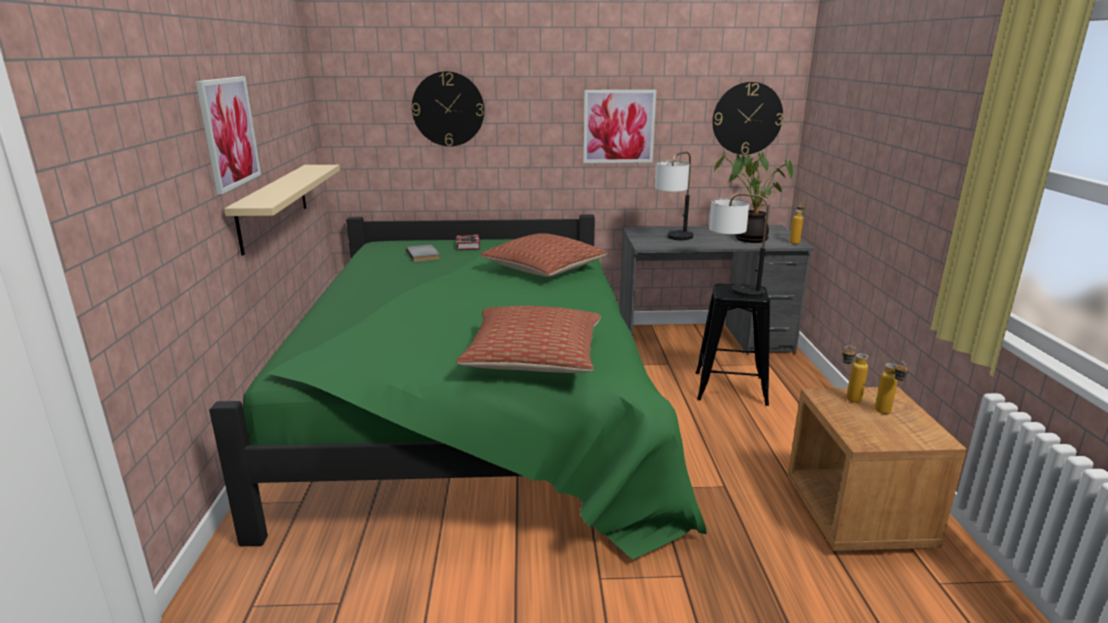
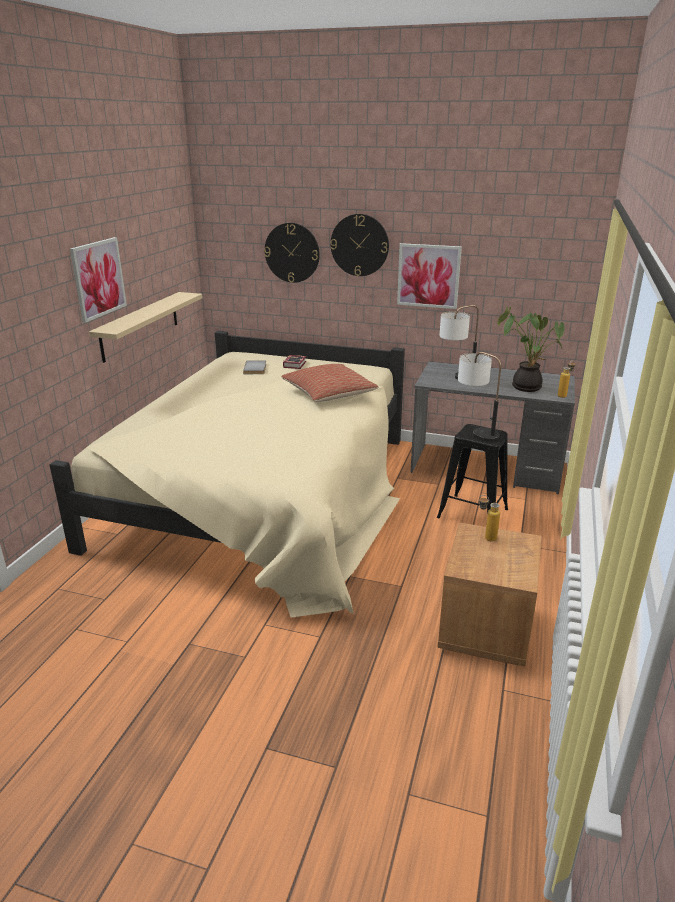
camera: 20 degrees right, 5 degrees up
(478, 411) = (265, 495): green bed -> beige bed
(533, 358) = (250, 464): pillow -> none
(747, 118) = (545, 277): wall clock -> wall clock (359, 245)
(886, 414) = (504, 554): bottle -> none

